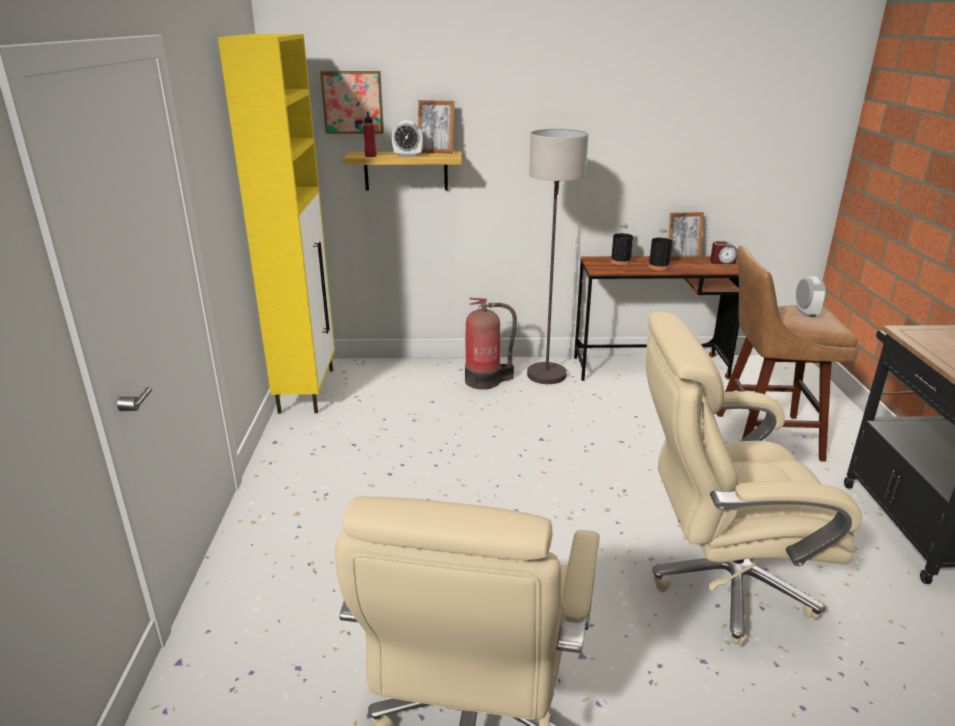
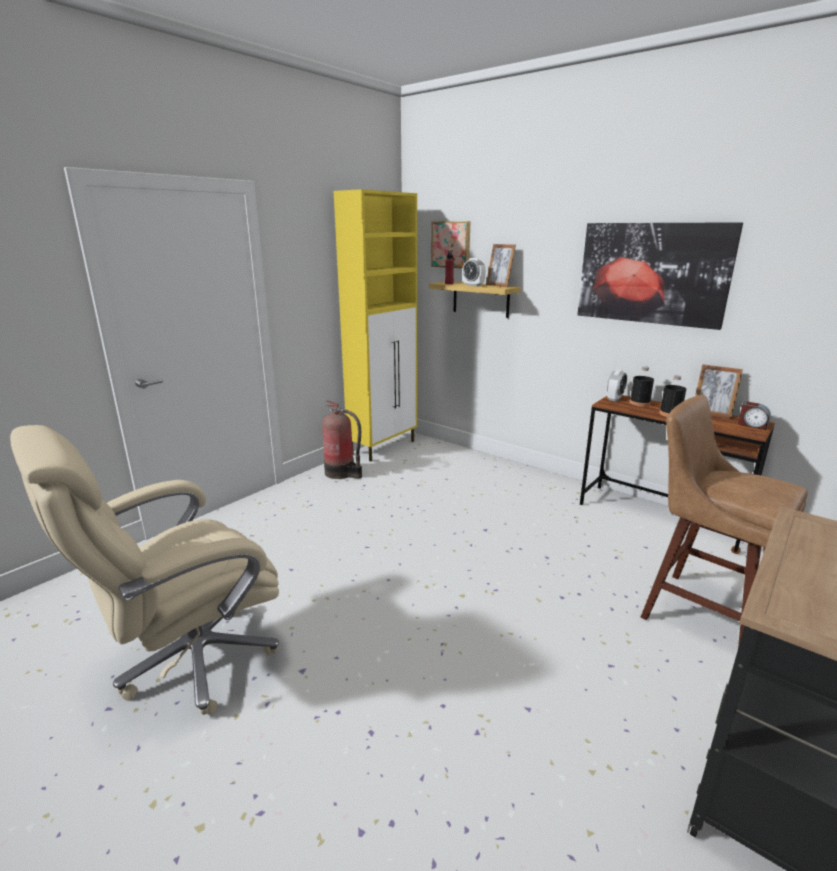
camera: 40 degrees right, 5 degrees down
(486, 380) = (502, 479): fire extinguisher -> fire extinguisher (342, 473)
(547, 380) = (550, 494): grey floor lamp -> none
(613, 127) = (652, 273): none -> picture
(721, 585) = (468, 694): beige office chair -> none
(806, 313) = (756, 483): alarm clock -> alarm clock (614, 399)

